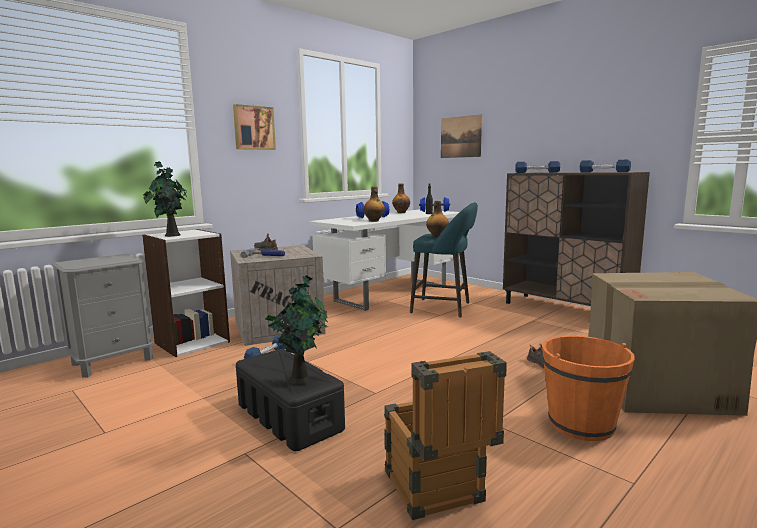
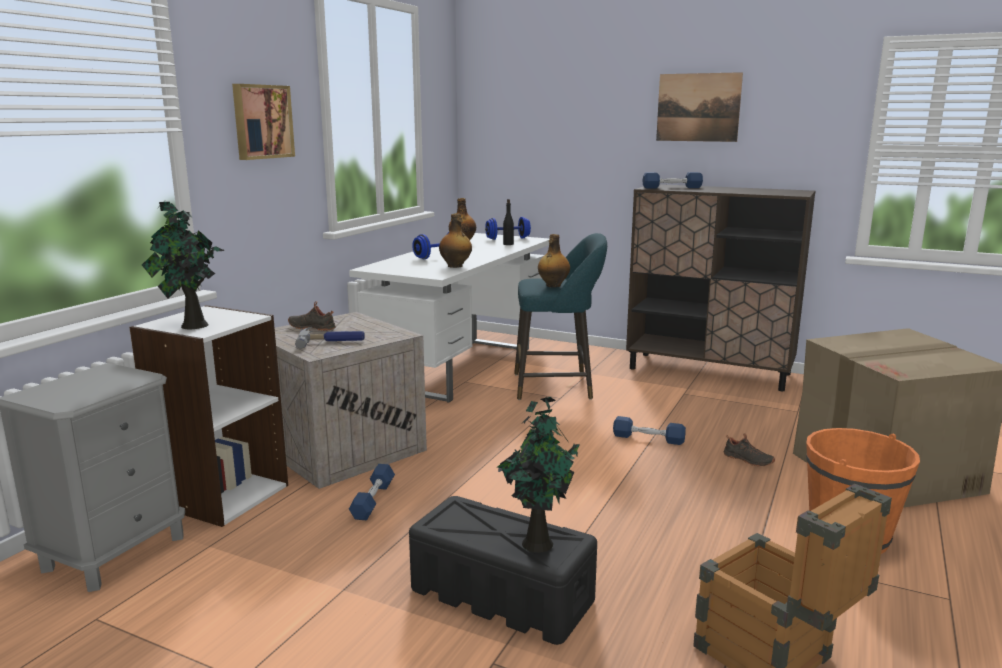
camera: 20 degrees left, 5 degrees up
(461, 137) = (541, 126): picture -> picture (698, 107)
(604, 172) = (764, 191): blue dumbbell -> blue dumbbell (648, 438)

